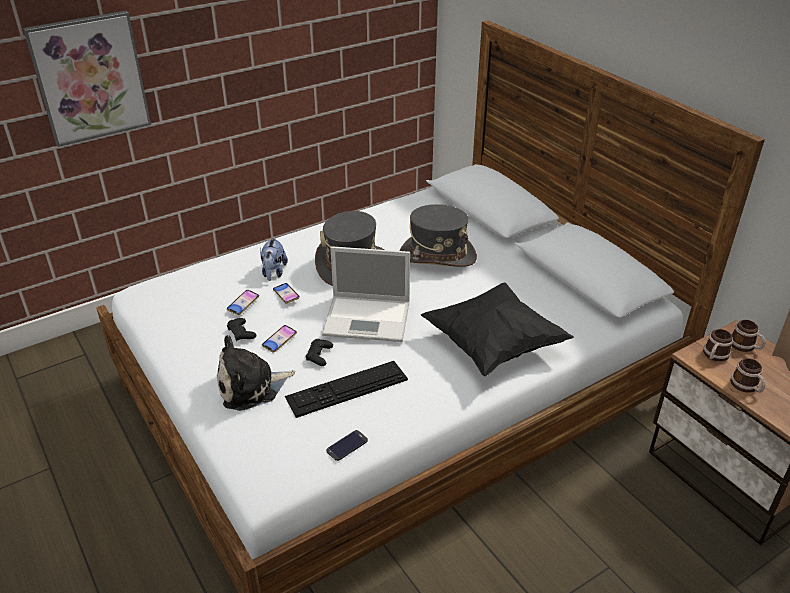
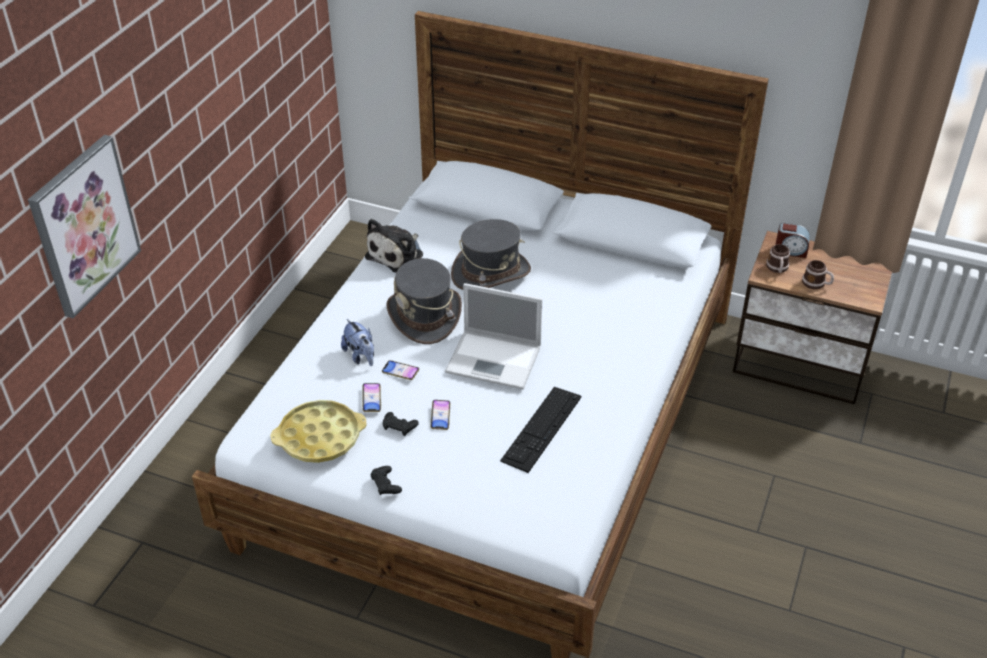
camera: 35 degrees left, 5 degrees up
(178, 313) = (320, 437): none -> yellow tray
(251, 387) = (463, 467): plush toy -> plush toy (397, 255)
(319, 355) = (489, 412): black game controller -> black game controller (386, 484)
(347, 445) = (590, 473): phone -> none
(369, 318) = (495, 360): laptop -> laptop turned 45 degrees clockwise
(493, 345) = (616, 335): black pillow -> none
(745, 346) = (790, 250): mug -> alarm clock

